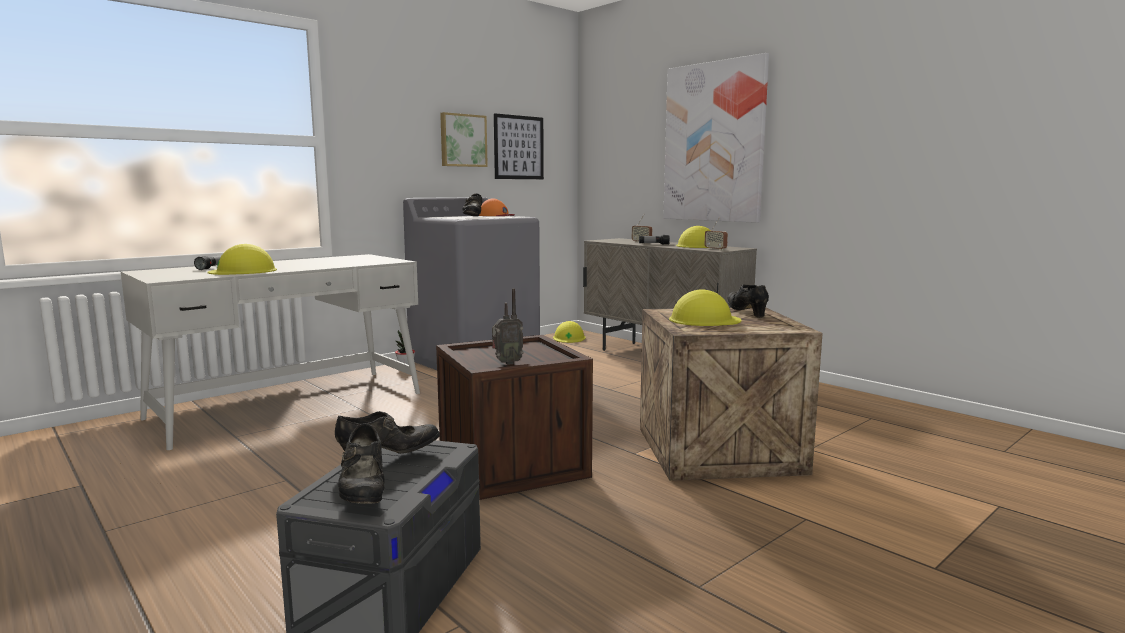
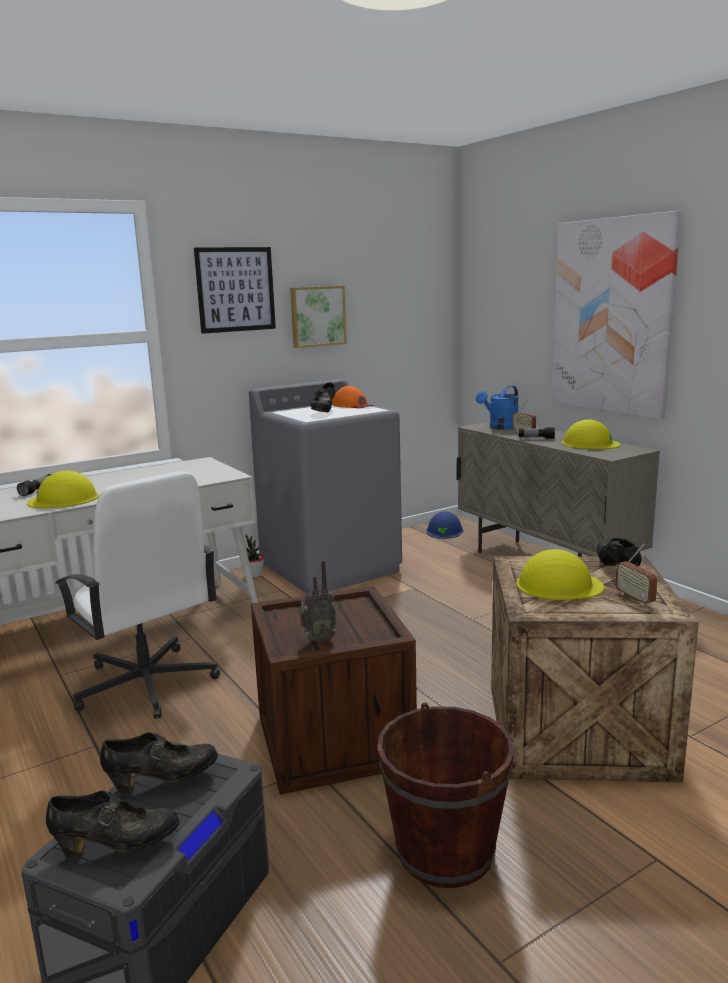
camera: 10 degrees right, 5 degrees up
(325, 439) = (146, 685): none -> white office chair
(363, 493) = (117, 846): black shoe -> black shoe turned 90 degrees counterclockwise
(519, 147) = (385, 317): picture -> picture (235, 289)
(569, 338) = (444, 531): yellow hard hat -> blue hard hat
(620, 240) = (500, 427): none -> blue watering can
(632, 526) = (445, 851): none -> brown bucket
(715, 249) = (606, 454): radio -> radio (635, 598)

